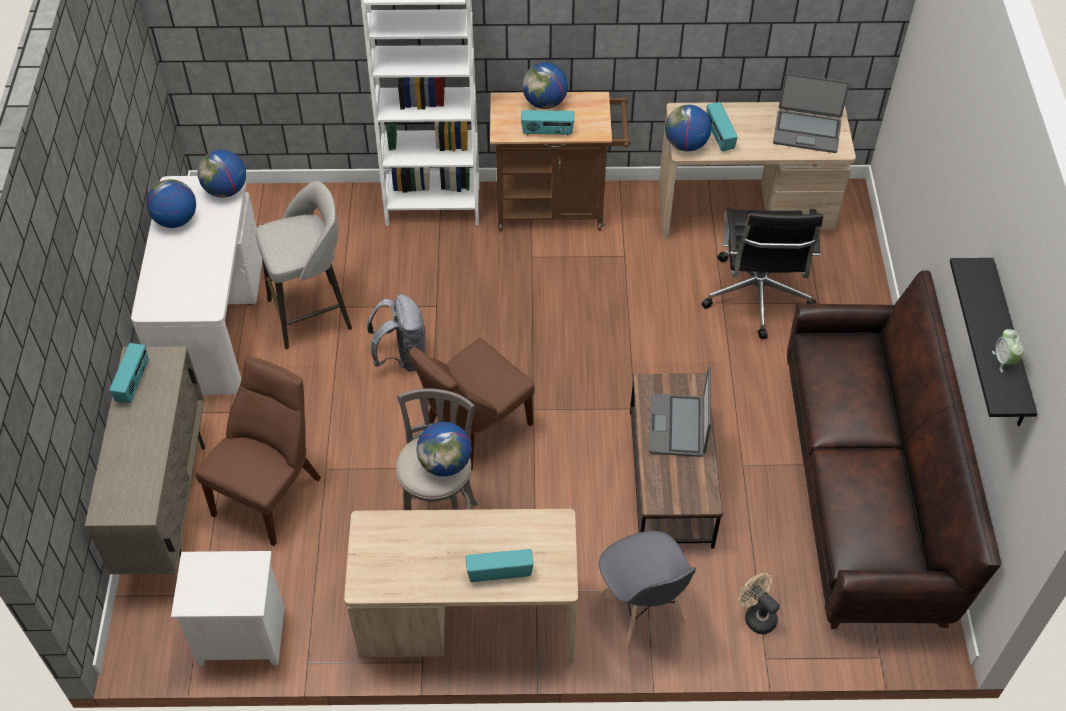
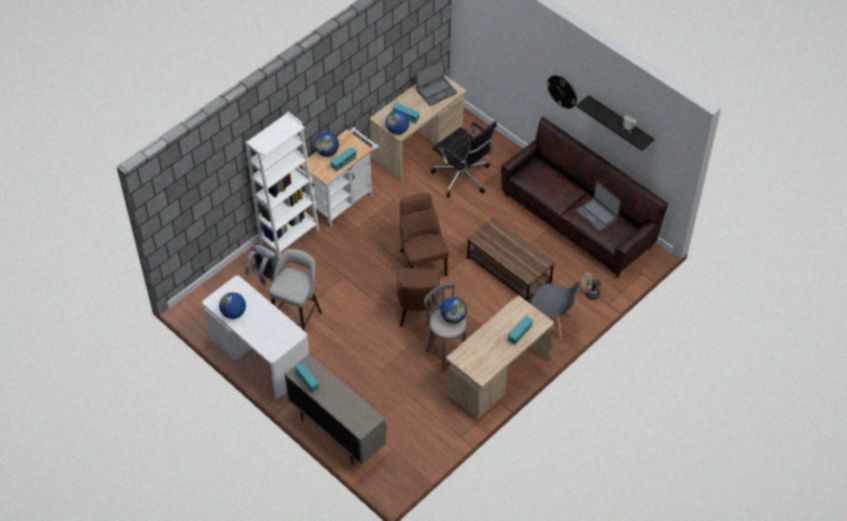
camera: 45 degrees left, 0 degrees up
(226, 190) = (237, 286): globe -> none
(240, 638) = (426, 450): white nightstand -> none
(271, 492) = (371, 395): brown chair -> brown chair (422, 261)
(402, 357) = (356, 307): grey backpack -> grey backpack (265, 276)
(557, 207) = (342, 199): brown cart -> white cart
(678, 426) = (505, 244): laptop -> laptop (597, 215)
(967, 232) = (562, 91): none -> wall clock

